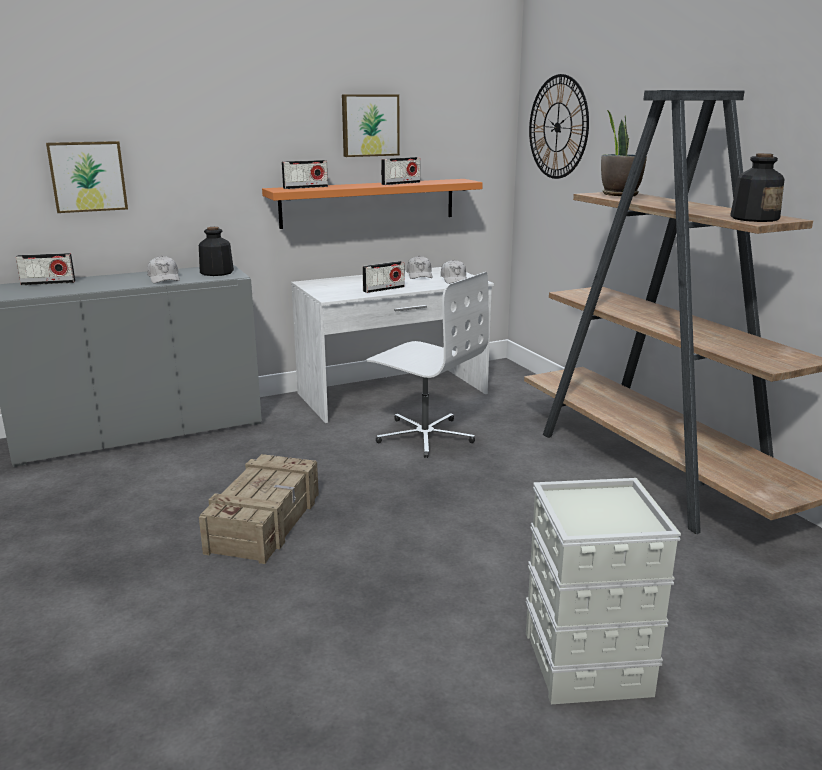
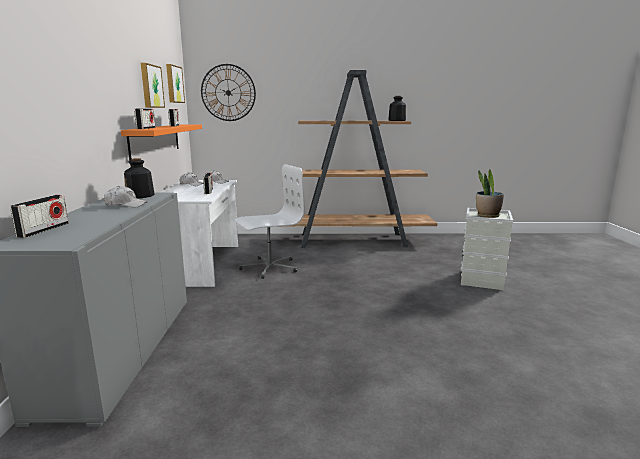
camera: 65 degrees left, 5 degrees down
(87, 176) = (37, 117): picture -> picture (173, 84)
(266, 522) = (328, 320): crate -> none
(619, 195) = (314, 120): potted plant -> potted plant (487, 215)

